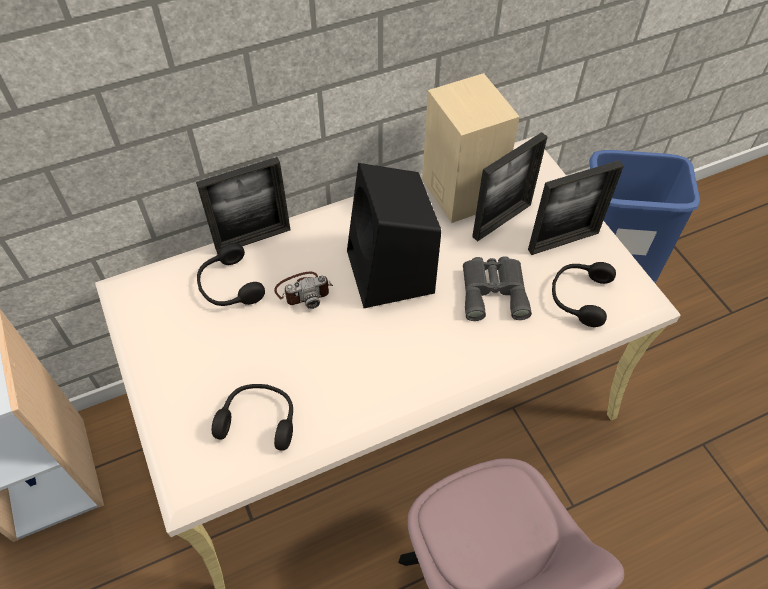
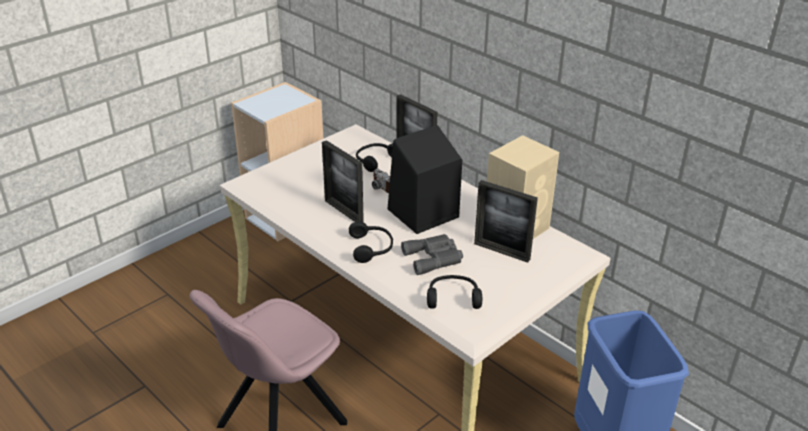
camera: 70 degrees right, 20 degrees down
(259, 419) = (292, 192): black headphones -> black headphones (372, 248)
(563, 241) = (502, 283): picture frame -> picture frame (343, 211)

